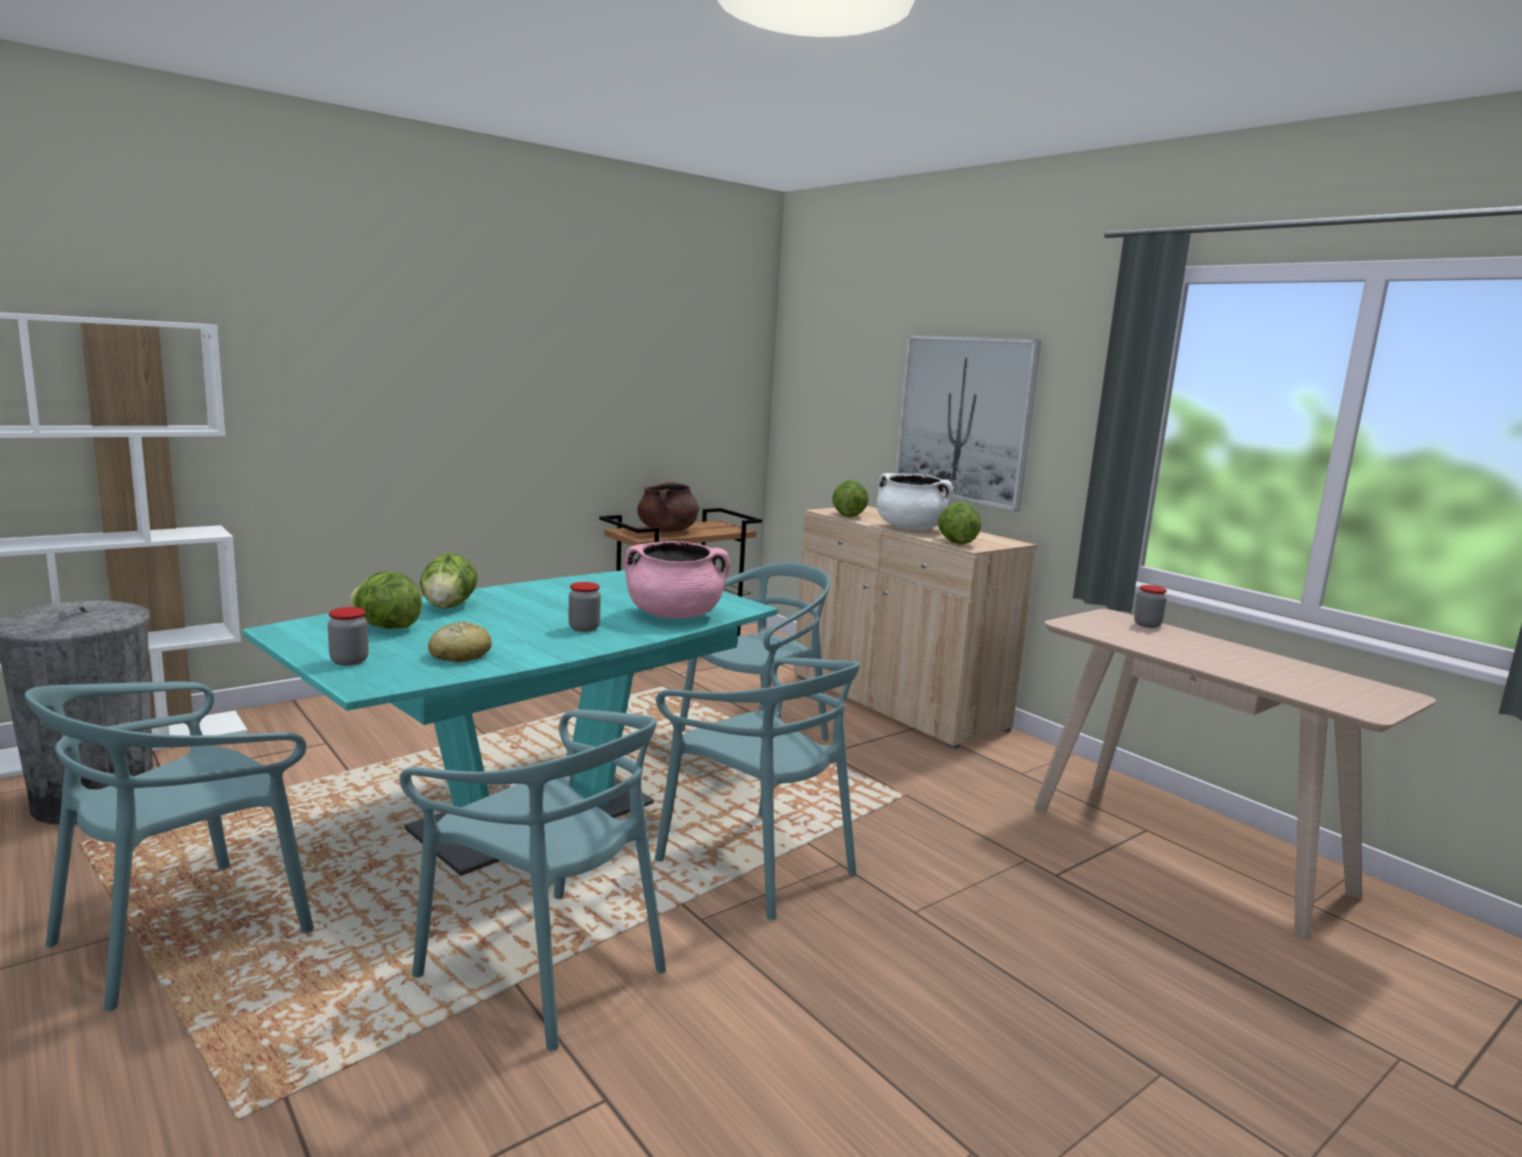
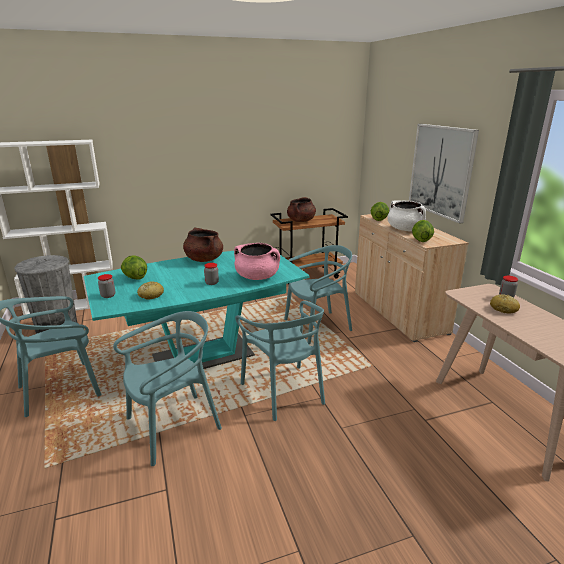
camera: 20 degrees right, 10 degrees up
(449, 607) = (166, 267): lettuce -> none
(525, 591) = (204, 259): none -> brown cooking pot
(545, 967) = (173, 426): turquoise chair -> turquoise chair turned 90 degrees counterclockwise
(1160, 641) = (504, 309): none -> bread

